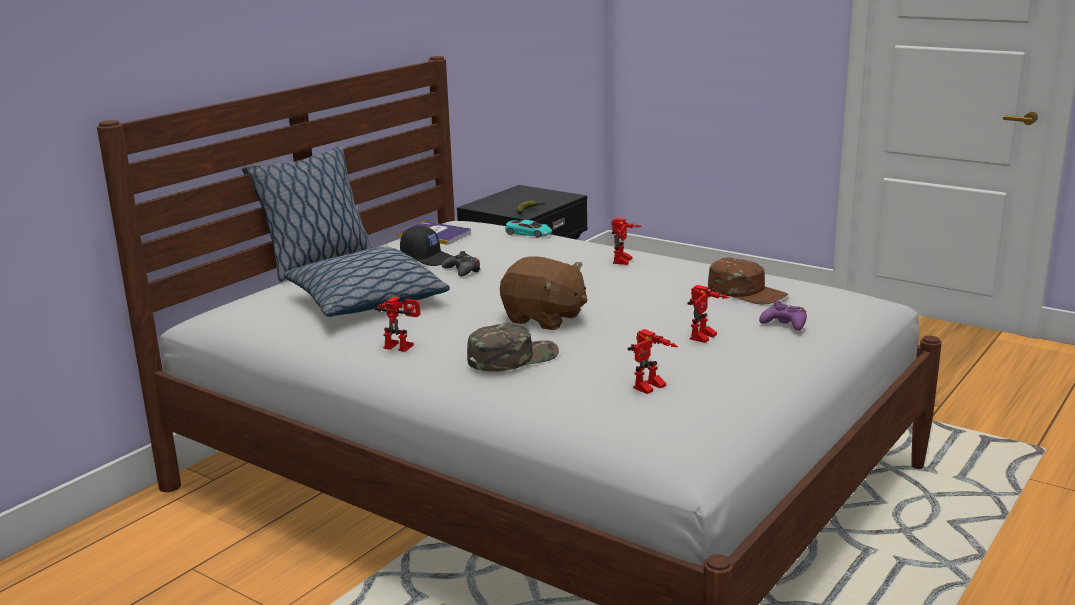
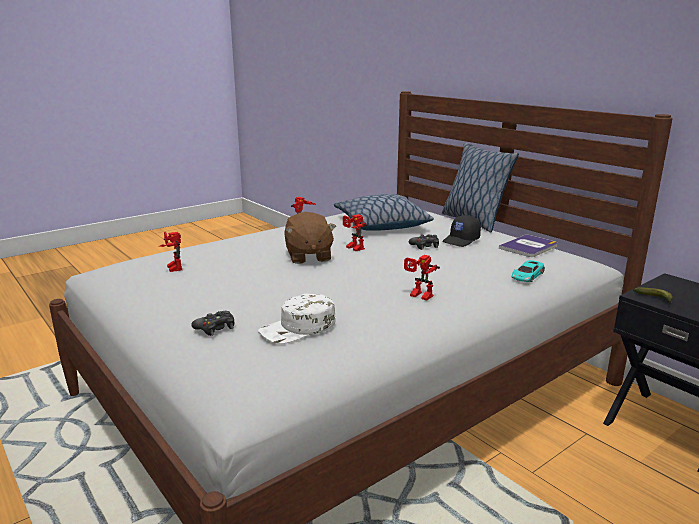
camera: 105 degrees right, 0 degrees up
(512, 357) = (255, 244): green cap -> none
(544, 318) = (308, 256): brown plush toy -> brown plush toy turned 60 degrees counterclockwise
(705, 338) = (222, 294): toy robot -> toy robot (352, 248)
(747, 292) = (298, 328): brown cap -> white cap
(785, 323) = (215, 328): purple game controller -> black game controller

